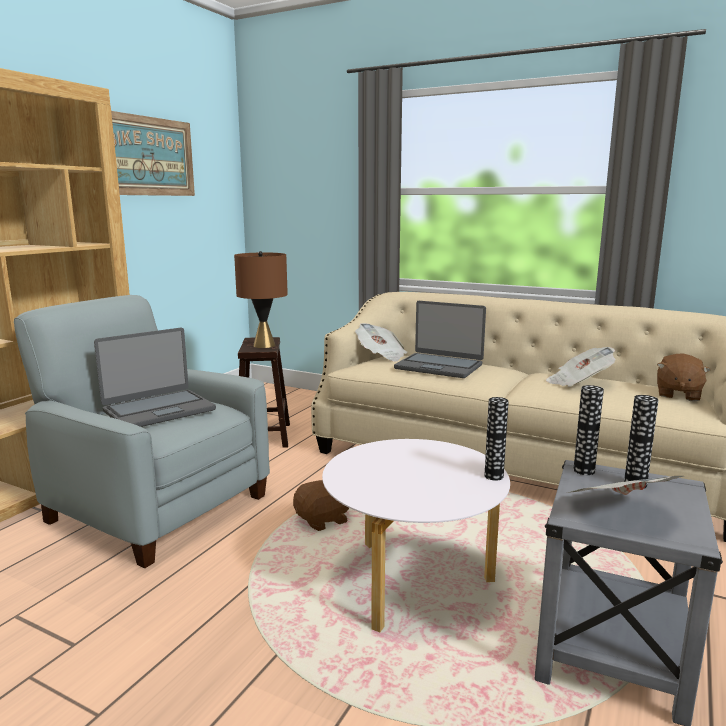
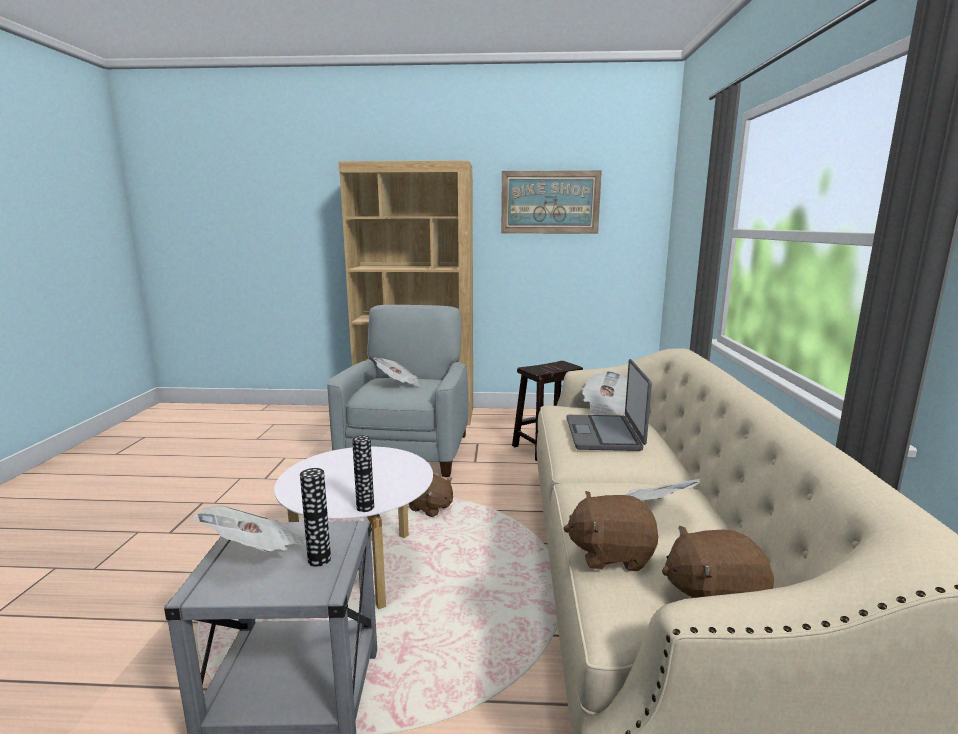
camera: 65 degrees right, 0 degrees up
(158, 410) = (398, 384): laptop -> newspaper
(264, 345) = (548, 369): brown table lamp -> none
(584, 470) = (342, 530): vase -> none
(631, 403) = (610, 554): none -> brown plush toy

